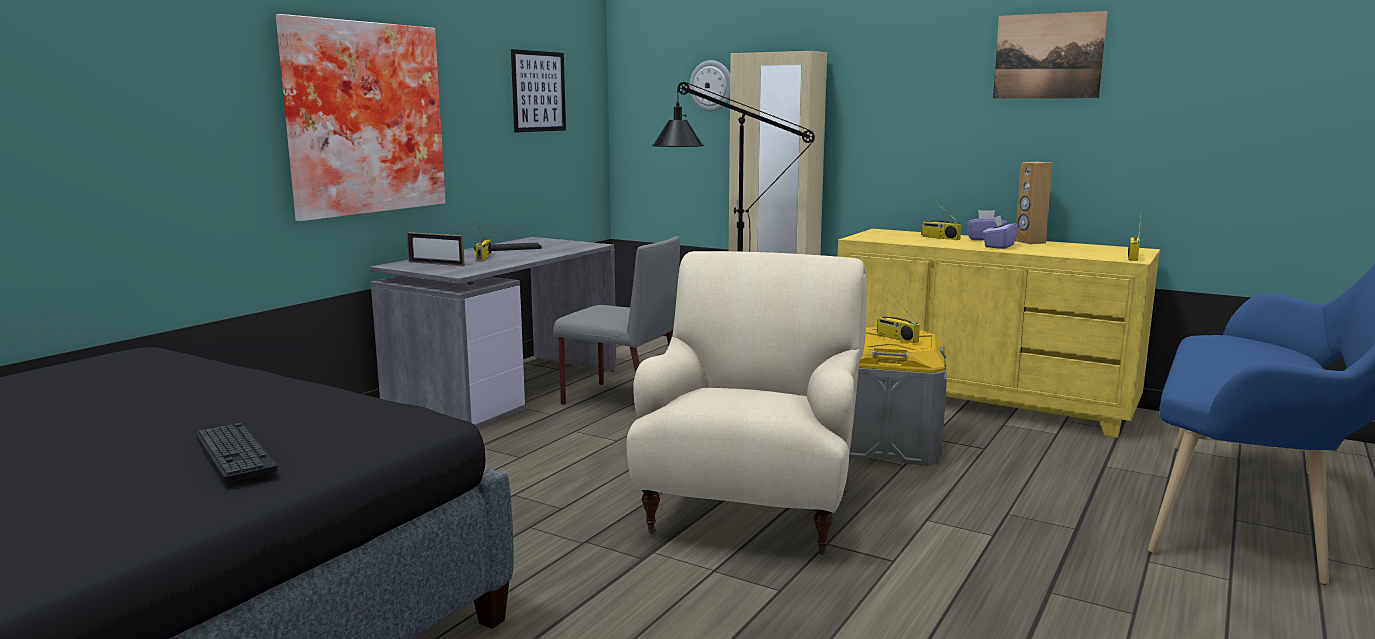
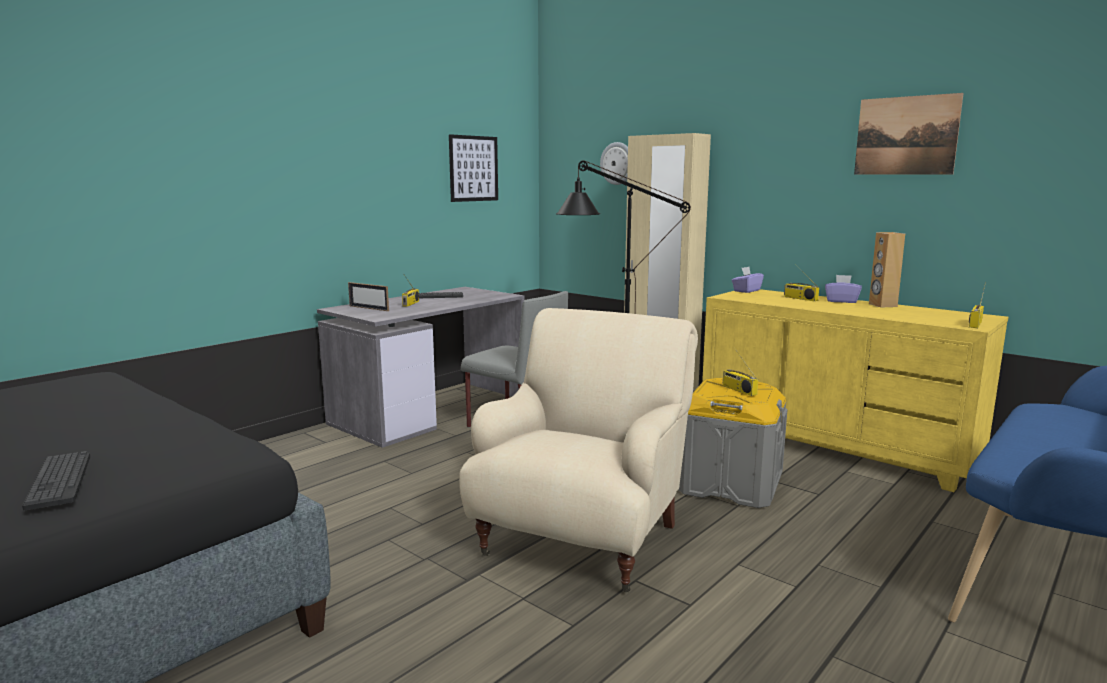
camera: 10 degrees right, 0 degrees up
(362, 118) = (313, 190): picture -> none
(998, 246) = (849, 309): purple tissue box -> purple tissue box (746, 291)

